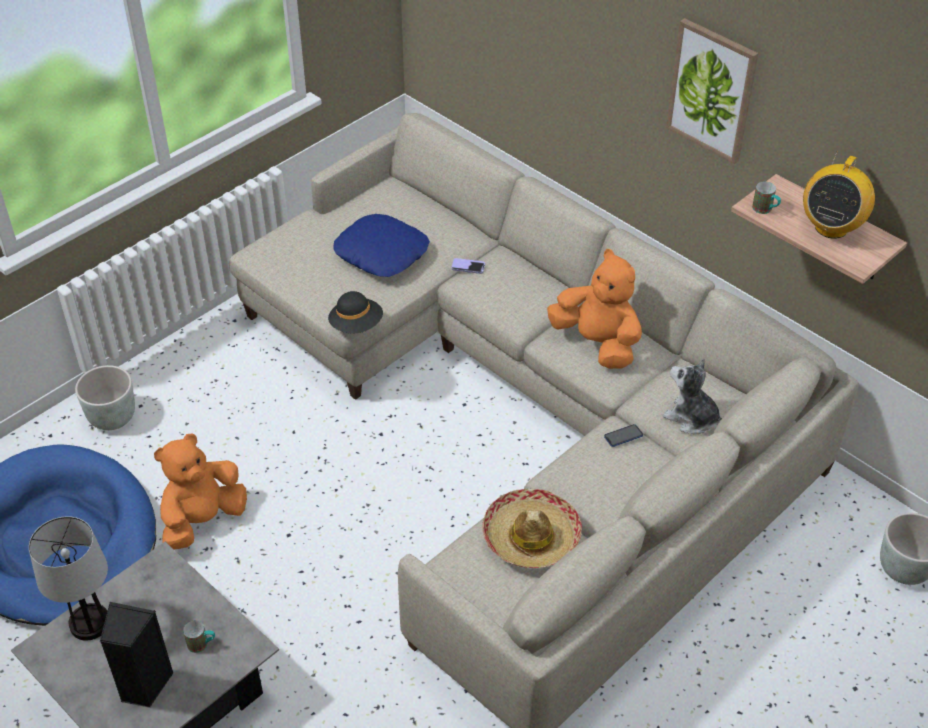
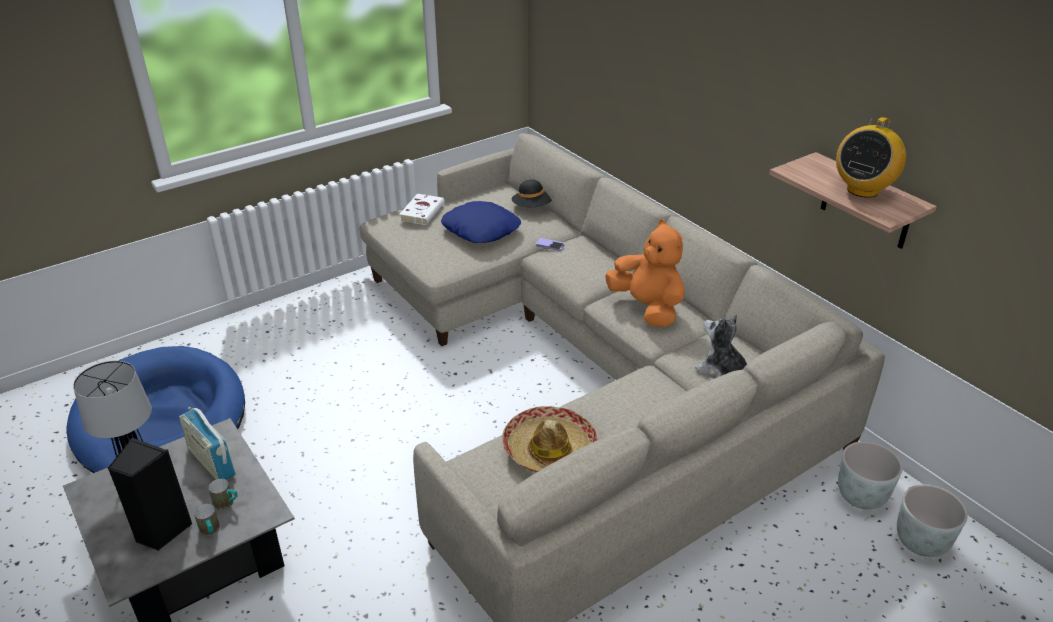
camera: 10 degrees right, 10 degrees down
(113, 417) = (242, 337): grey planter -> grey planter (861, 496)
(166, 598) = (212, 462): none -> radio
(202, 520) = (285, 419): orange plush toy -> none
(303, 233) = (422, 212): none -> white book
(356, 325) = (444, 275): black hat -> black hat (532, 207)
(623, 436) = (655, 379): phone -> none
(712, 90) = (762, 78): picture -> none
(765, 210) = (801, 173): mug -> mug (211, 531)

